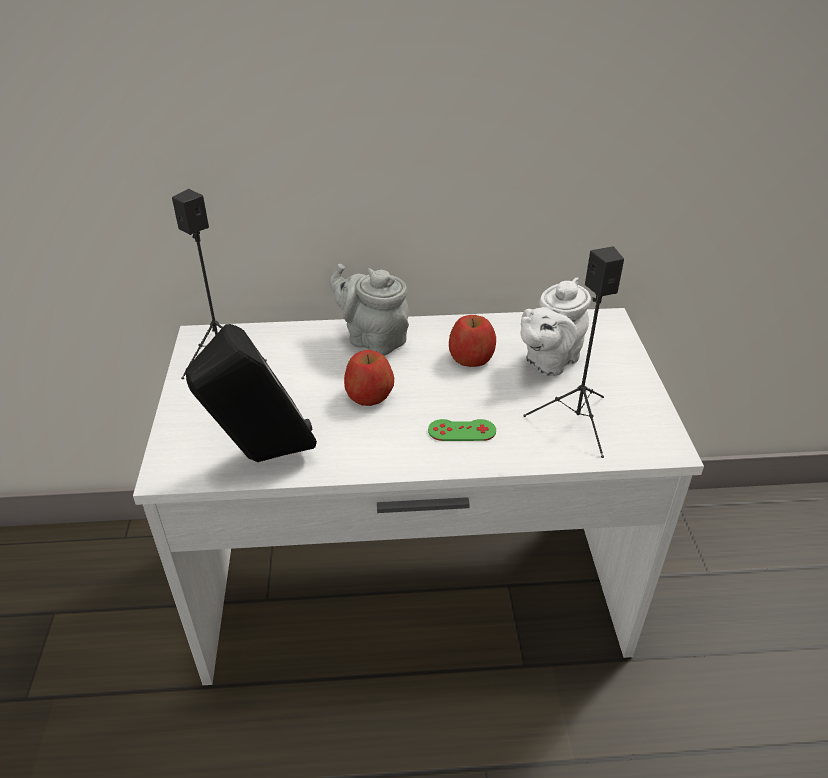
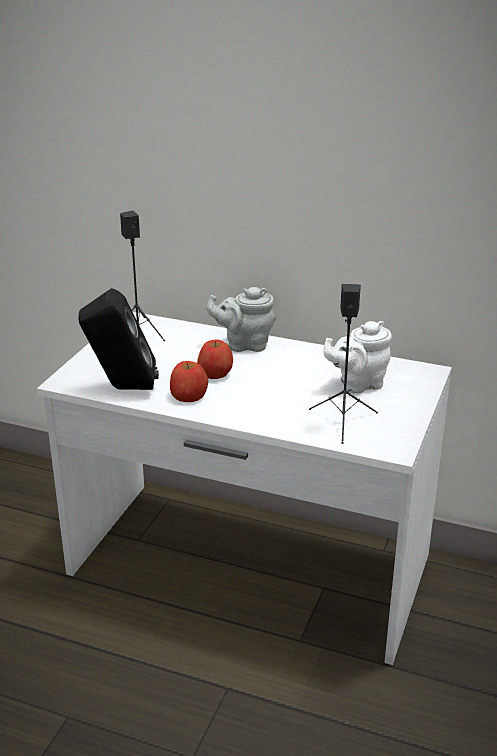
camera: 25 degrees right, 10 degrees down
(373, 339) = (244, 345): grey teapot -> grey teapot turned 60 degrees counterclockwise
(462, 430) = (259, 406): green game controller -> none
(471, 357) = (304, 369): apple -> apple (189, 396)

